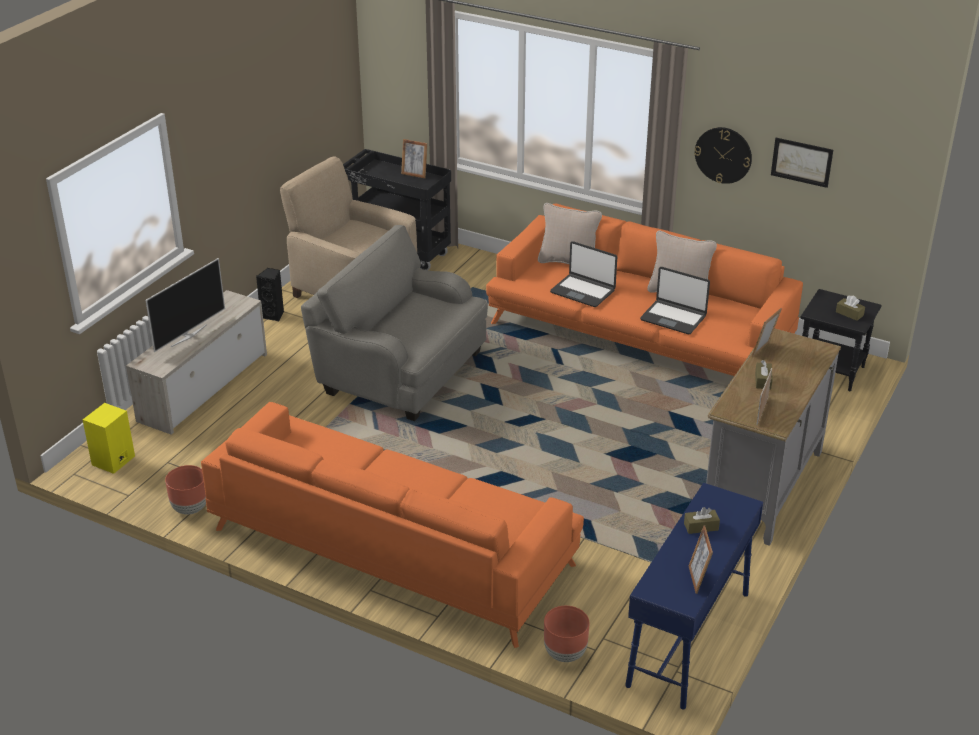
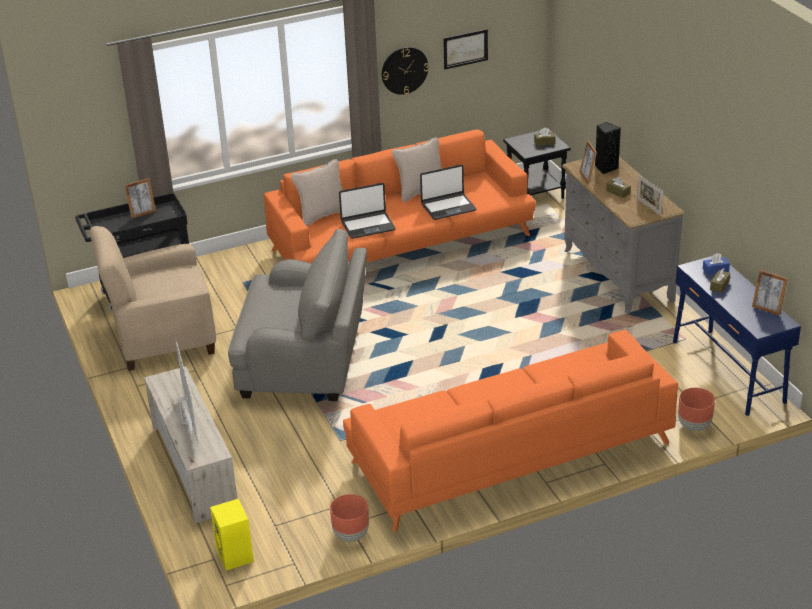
camera: 50 degrees left, 0 degrees up
(273, 315) = (141, 391): black speaker -> black speaker (605, 168)
(400, 371) = (305, 361): grey armchair -> grey armchair turned 150 degrees counterclockwise
(728, 512) = (715, 270): none -> blue tissue box

